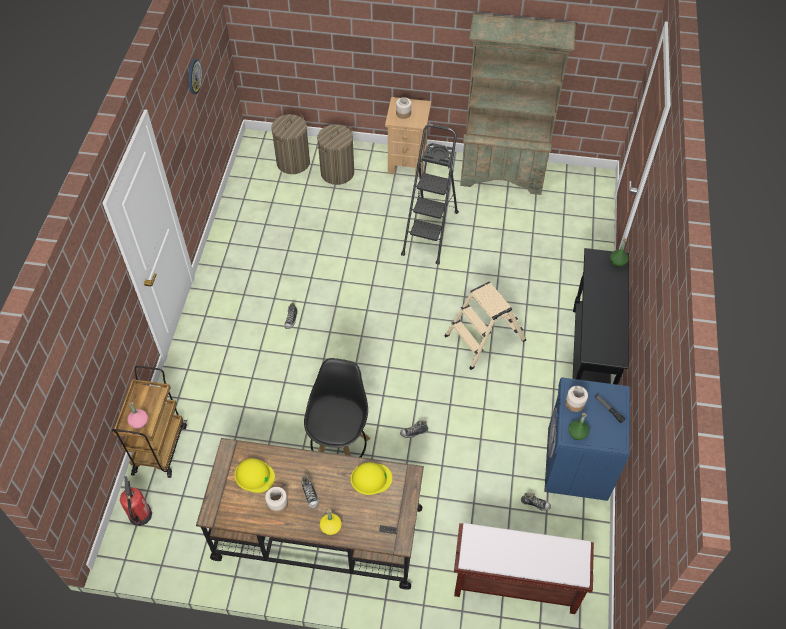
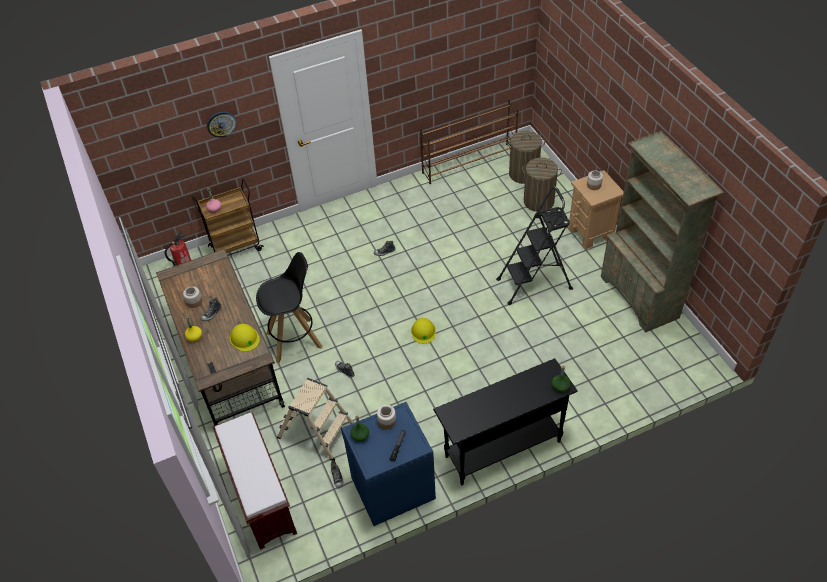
camera: 60 degrees right, 5 degrees down
(194, 76) = (452, 47): wall clock -> wall clock (221, 124)
(239, 191) = (469, 163): none -> brown shoe rack
(254, 475) = (207, 279): yellow hard hat -> yellow hard hat (423, 331)
(485, 338) = (463, 369): beige step ladder -> beige step ladder (316, 431)

